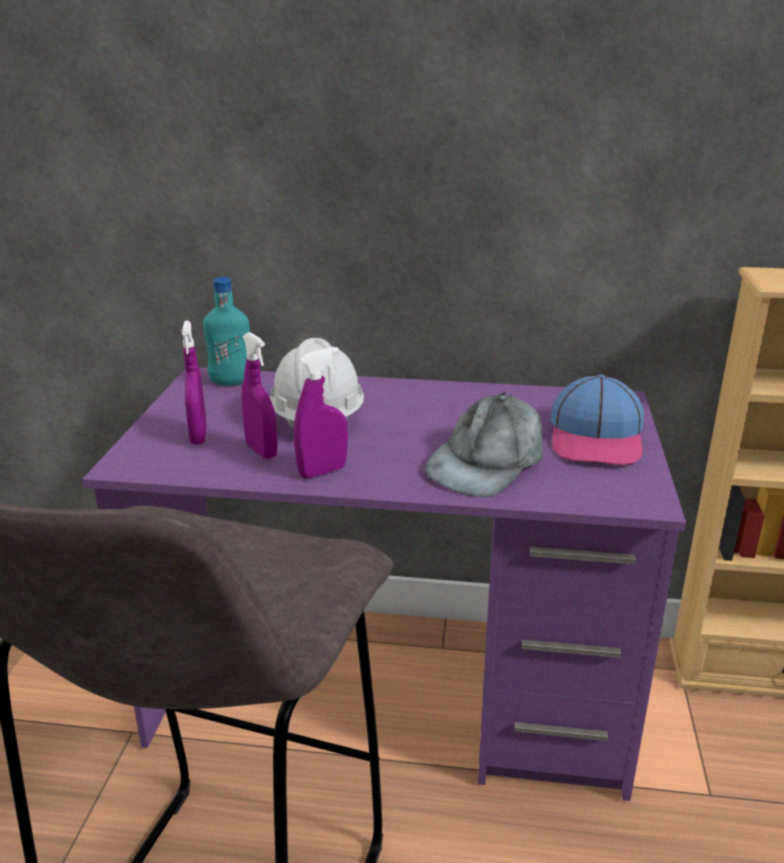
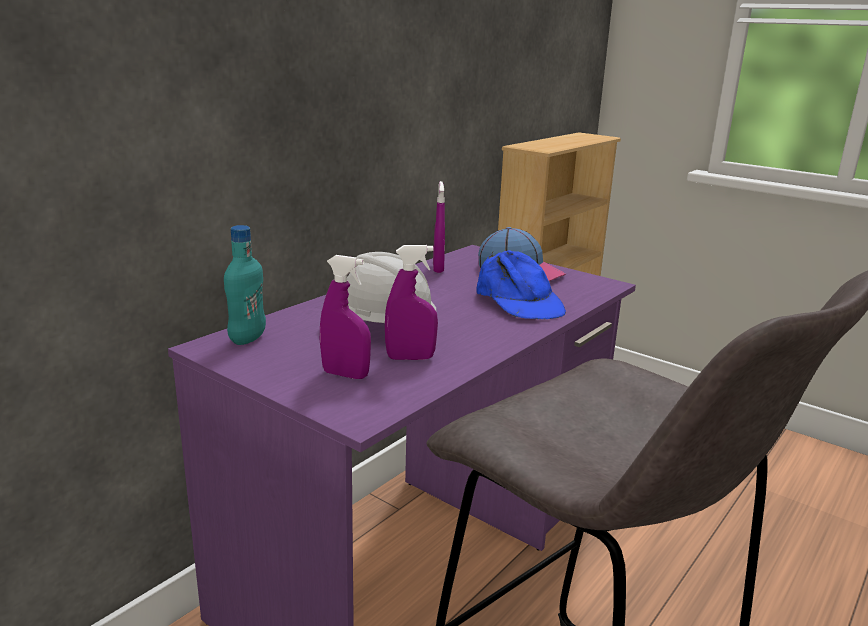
camera: 60 degrees left, 5 degrees down
(322, 471) = (474, 347): purple spray bottle -> purple spray bottle (438, 268)
(486, 462) = (518, 301): grey cap -> blue cap

